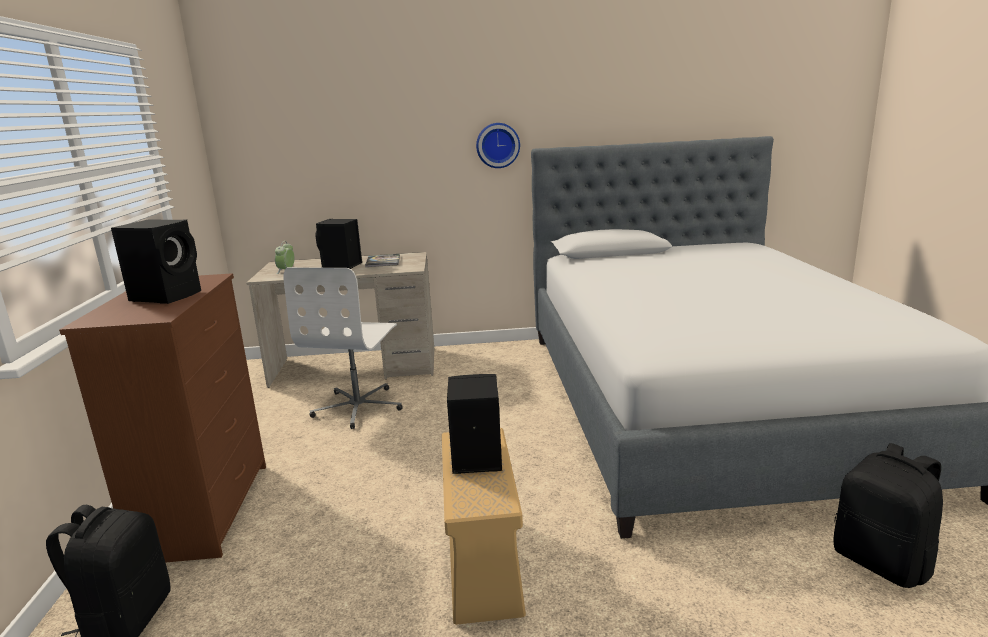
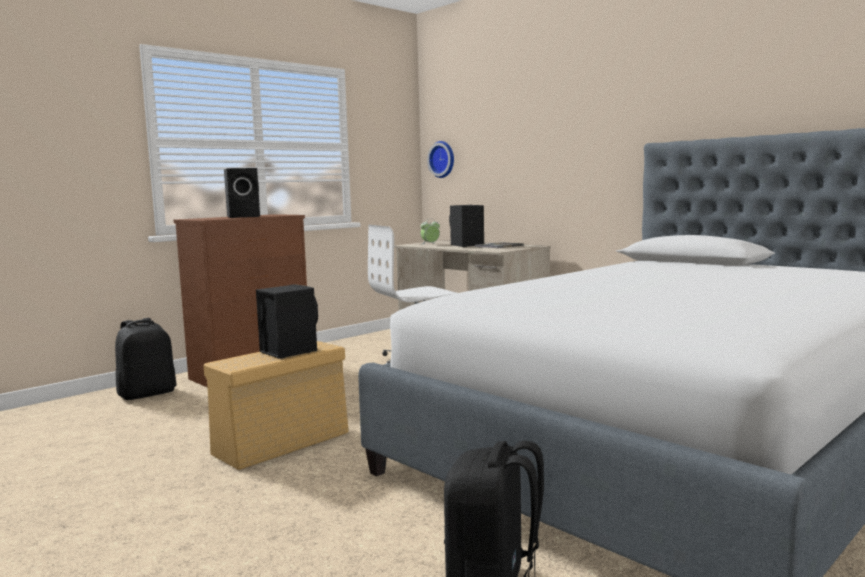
camera: 50 degrees right, 10 degrees down
(497, 145) = (622, 141): wall clock -> wall clock (443, 159)

